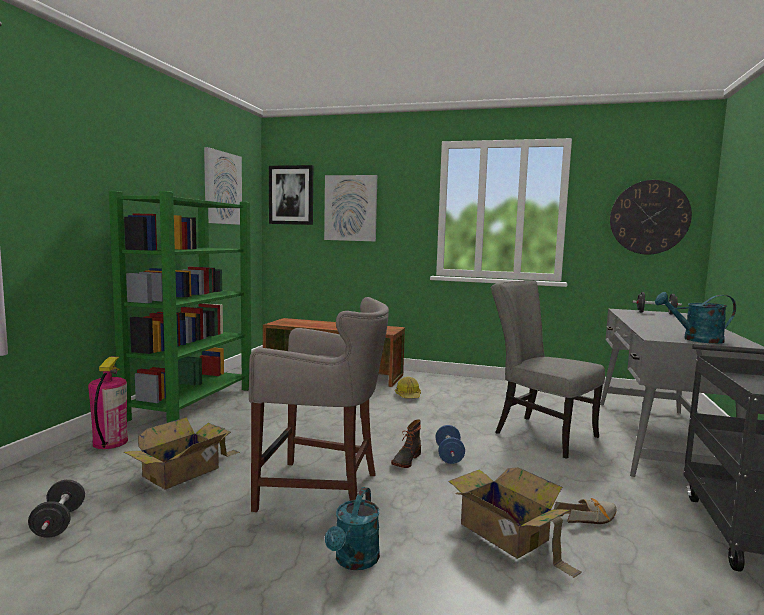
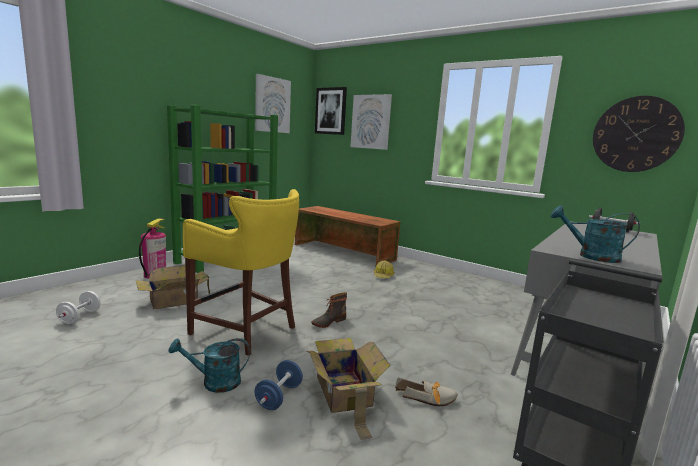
camera: 20 degrees right, 5 degrees up
(59, 523) = (80, 317): black dumbbell -> white dumbbell
(323, 490) = (247, 330): grey stool -> yellow stool
(354, 561) = (214, 382): turquoise watering can -> turquoise watering can turned 45 degrees clockwise
(449, 455) = (365, 325): blue dumbbell -> blue dumbbell (279, 397)
(539, 433) = (463, 323): grey chair -> none

